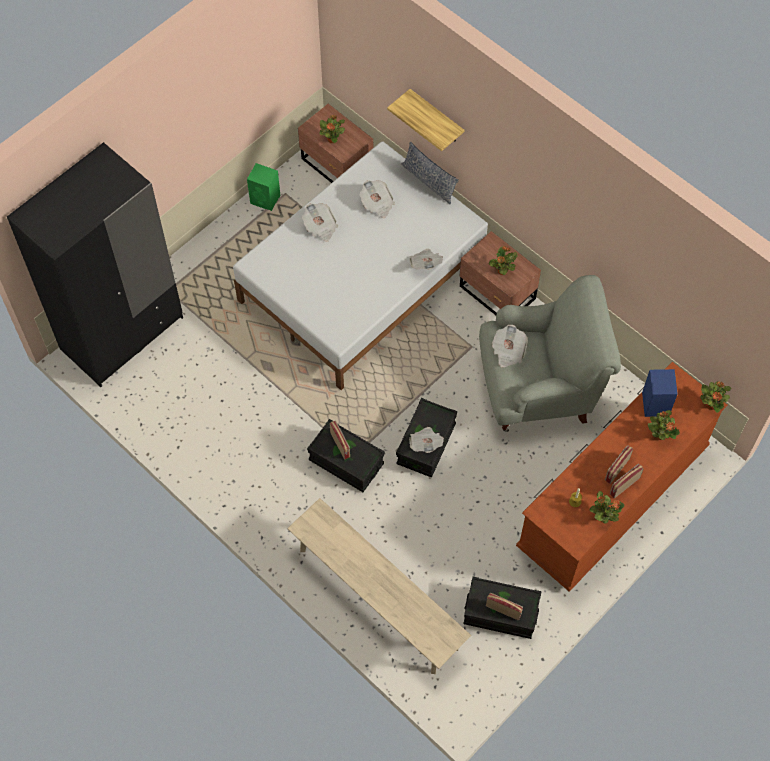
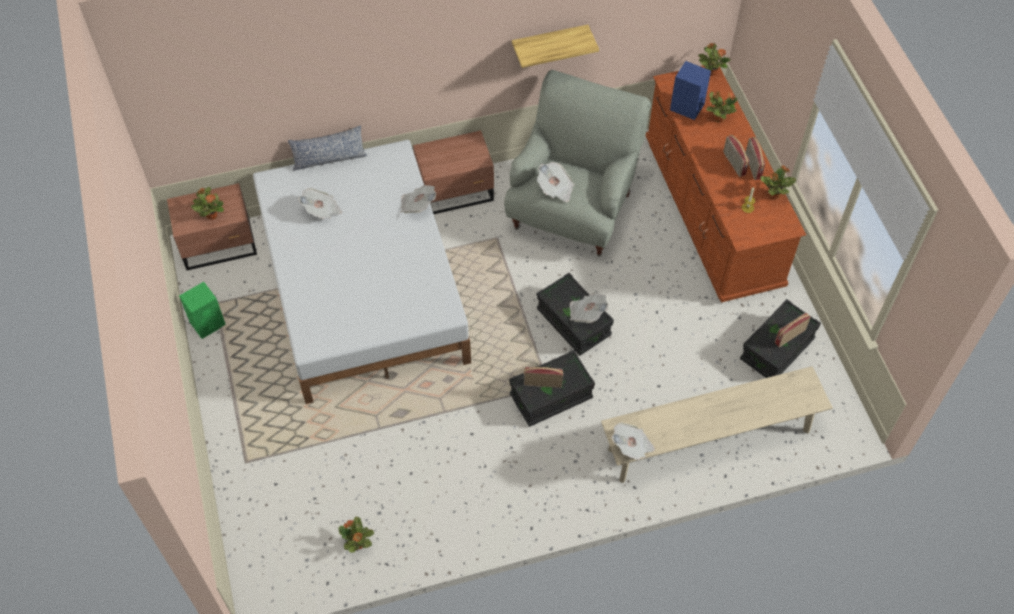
camera: 60 degrees left, 5 degrees down
(122, 333) = (264, 531): black wardrobe -> none
(320, 227) = (311, 268): newspaper -> newspaper (632, 446)
(436, 117) = (313, 81): shelf -> shelf (549, 42)
(502, 271) = (461, 158): potted plant -> potted plant (358, 544)

